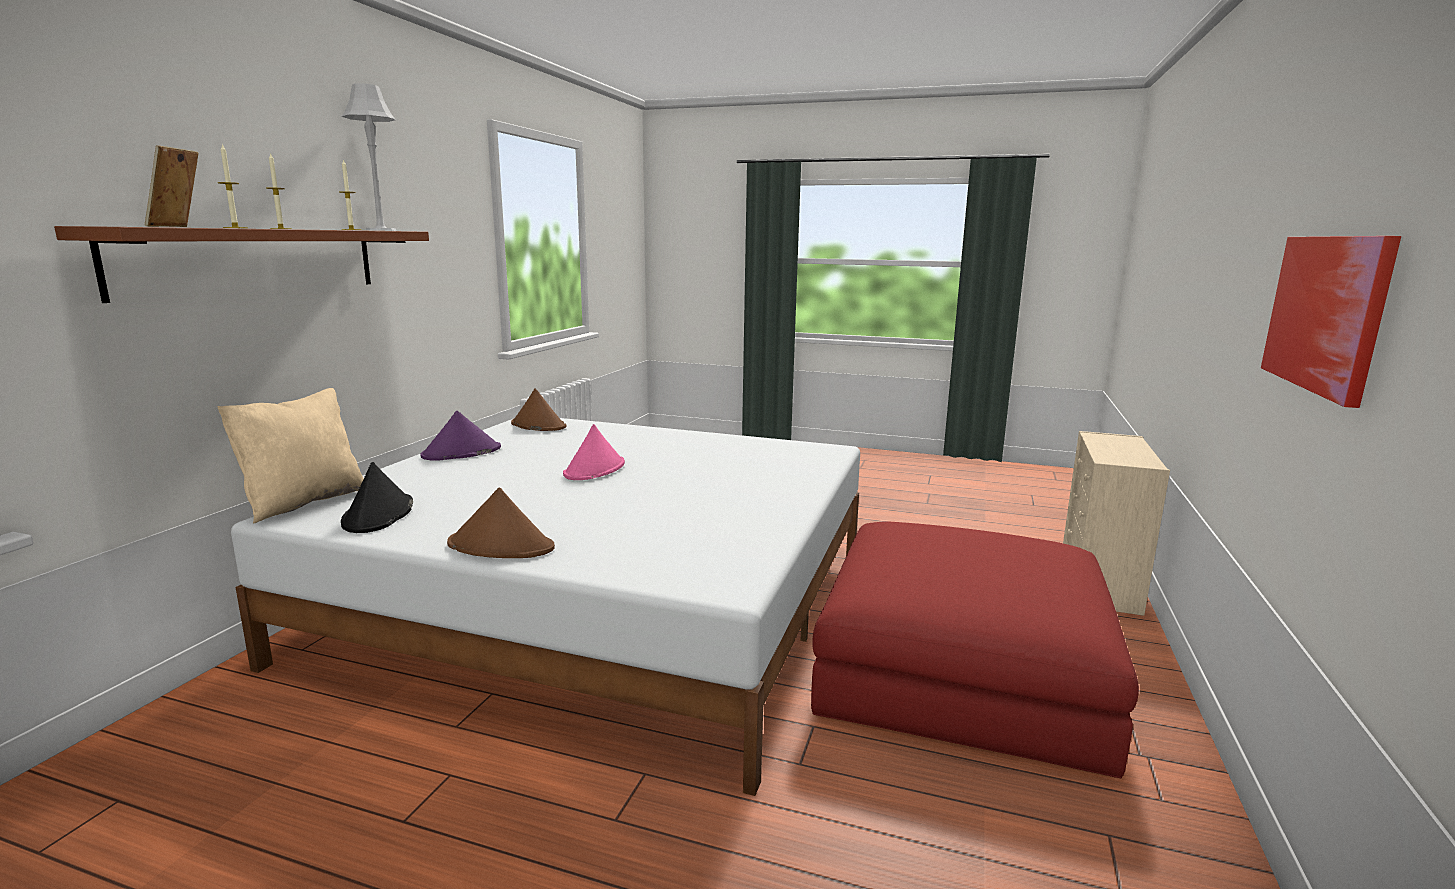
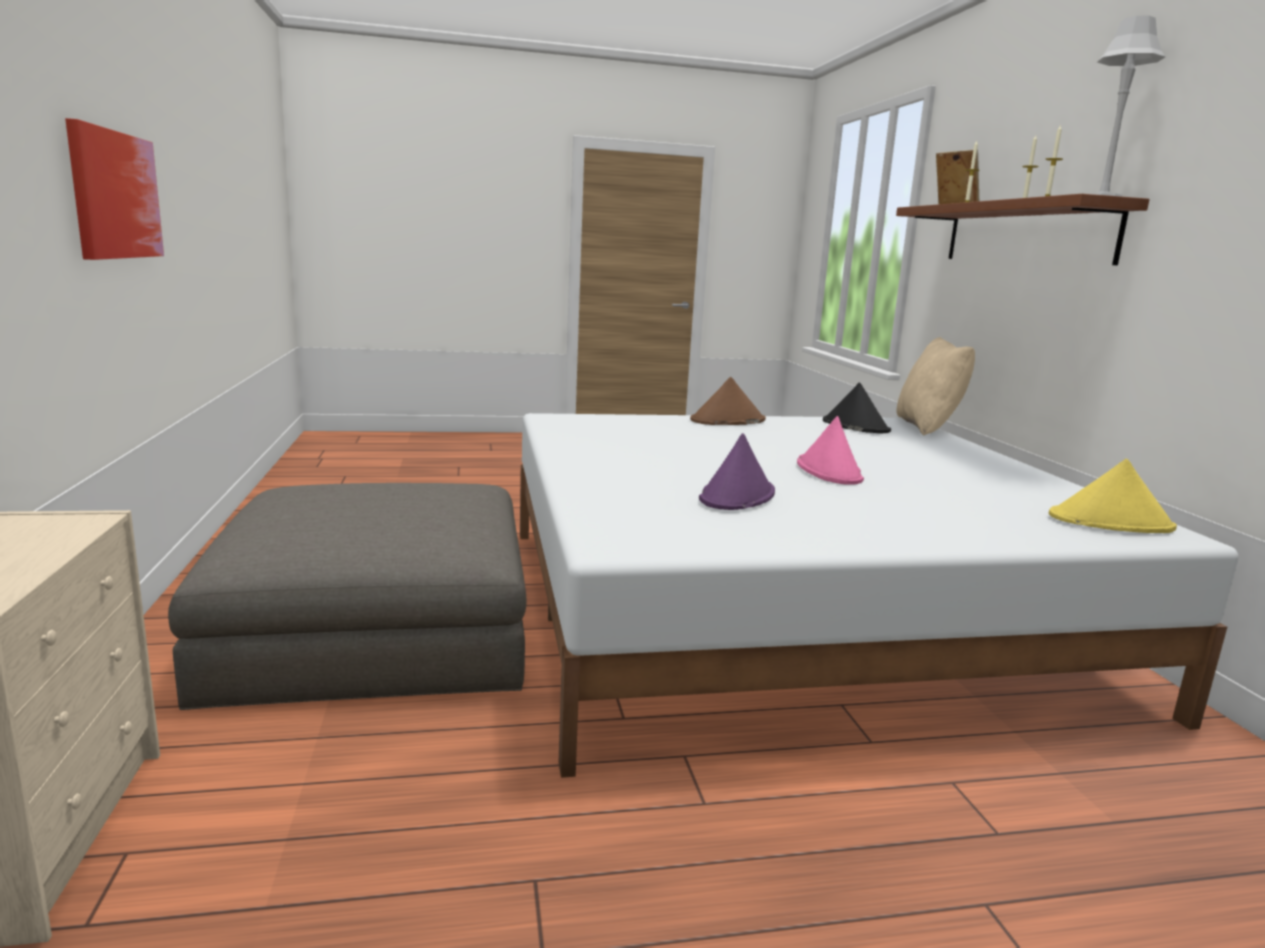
camera: 150 degrees right, 0 degrees up
(461, 452) = (1006, 471): purple hat -> purple hat (737, 496)
(538, 425) = (1111, 523): brown hat -> yellow hat
(962, 667) = (375, 626): red ottoman -> grey ottoman

